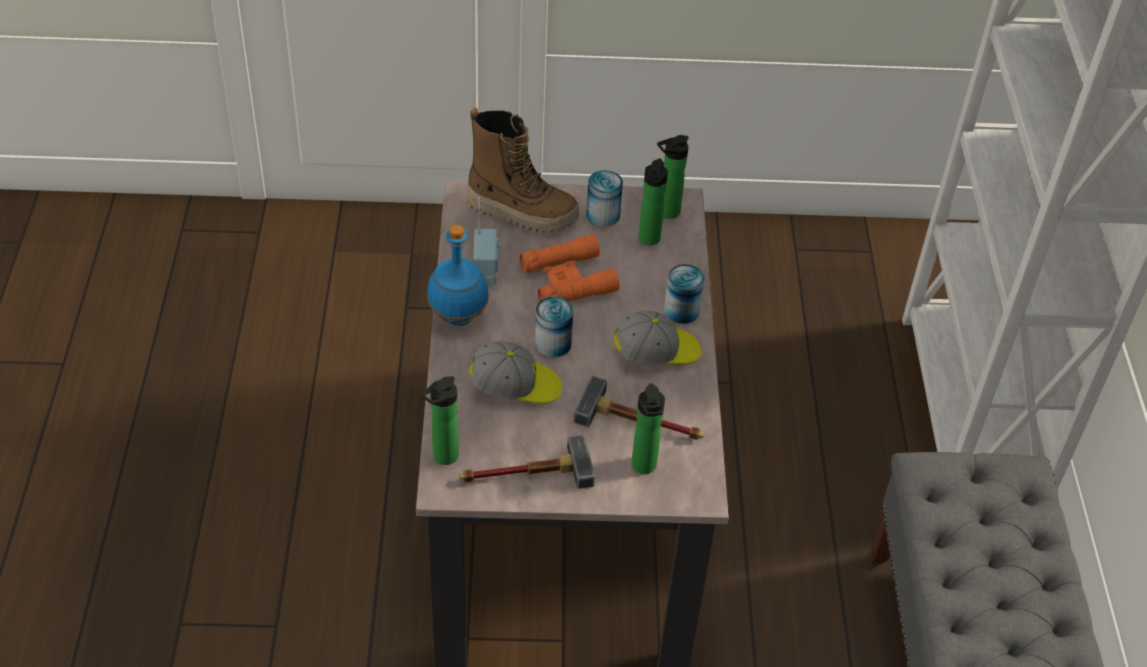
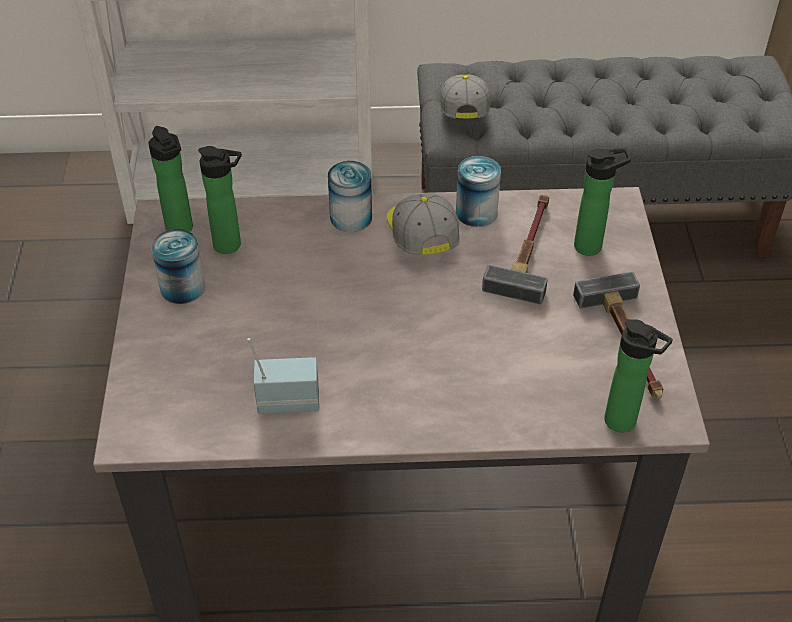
camera: 90 degrees left, 0 degrees up
(459, 317) = (380, 424): blue bottle -> none
(515, 387) = (495, 359): cap -> cap (463, 110)
(522, 212) = (172, 369): boot -> none
(553, 343) = (417, 327): can -> can (476, 212)
(568, 279) = (303, 317): orange binoculars -> none

